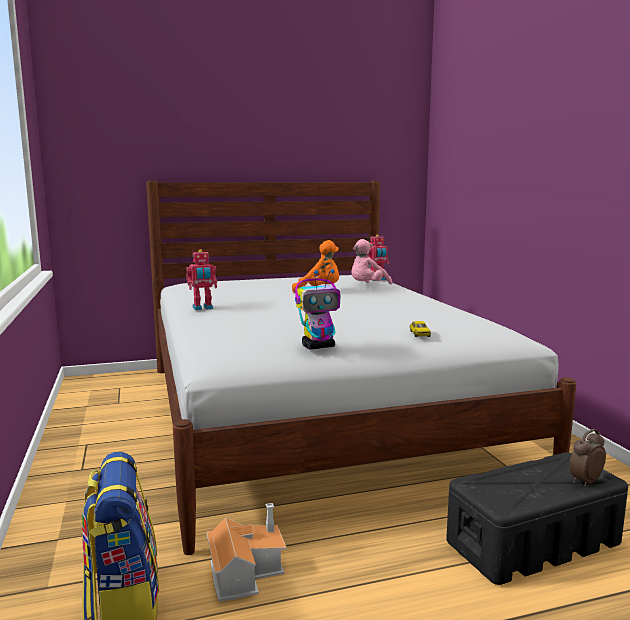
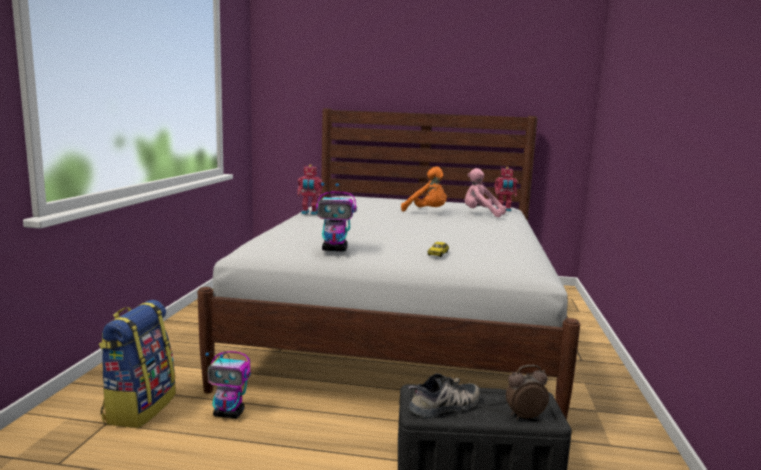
camera: 25 degrees right, 0 degrees up
(245, 571) = (229, 414): toy house -> toy robot
(367, 287) = (481, 214): pink plush toy -> pink plush toy turned 45 degrees clockwise
(516, 492) = (445, 407): none -> shoe

